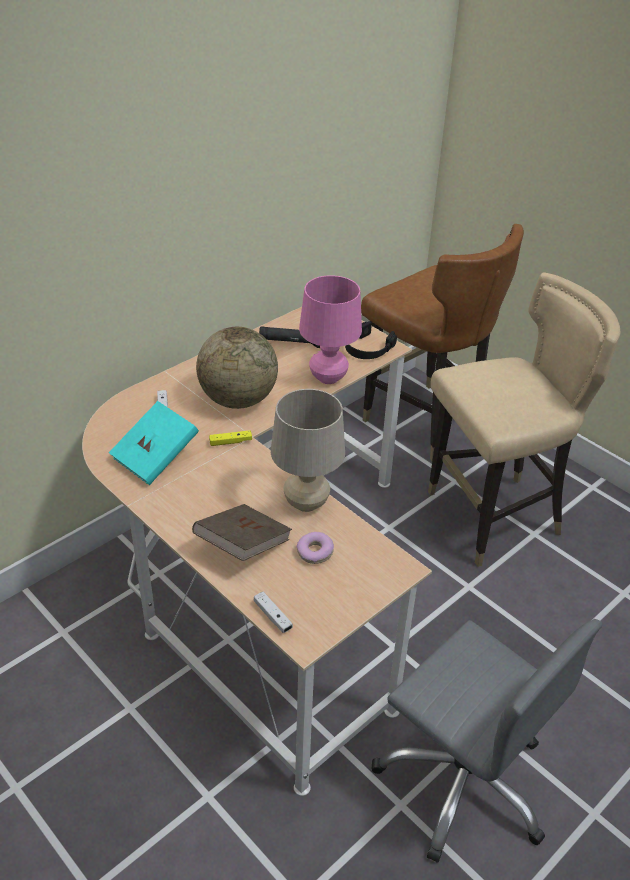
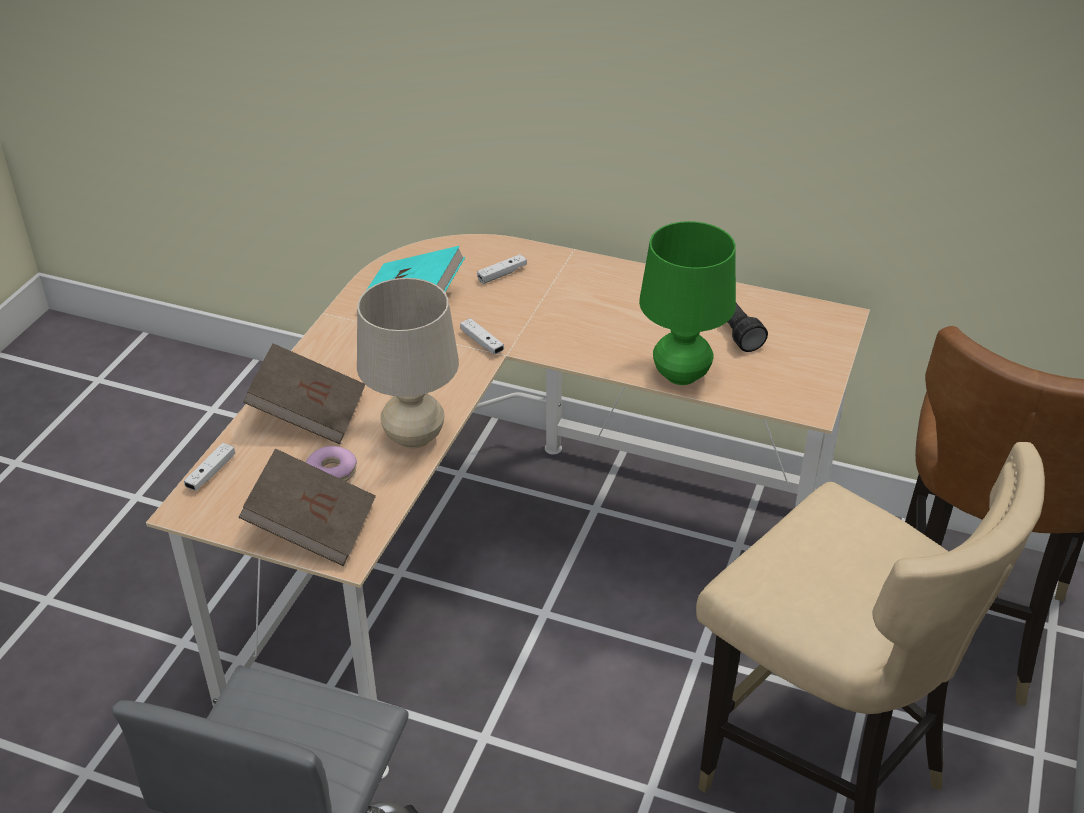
camera: 65 degrees right, 0 degrees up
(230, 442) = (482, 342): yellow game controller -> white game controller
(238, 400) = (567, 320): globe -> none
(328, 378) = (681, 375): pink table lamp -> green table lamp
(365, 577) = (312, 527): none -> brown book
(367, 348) = (786, 388): black headphones -> none

